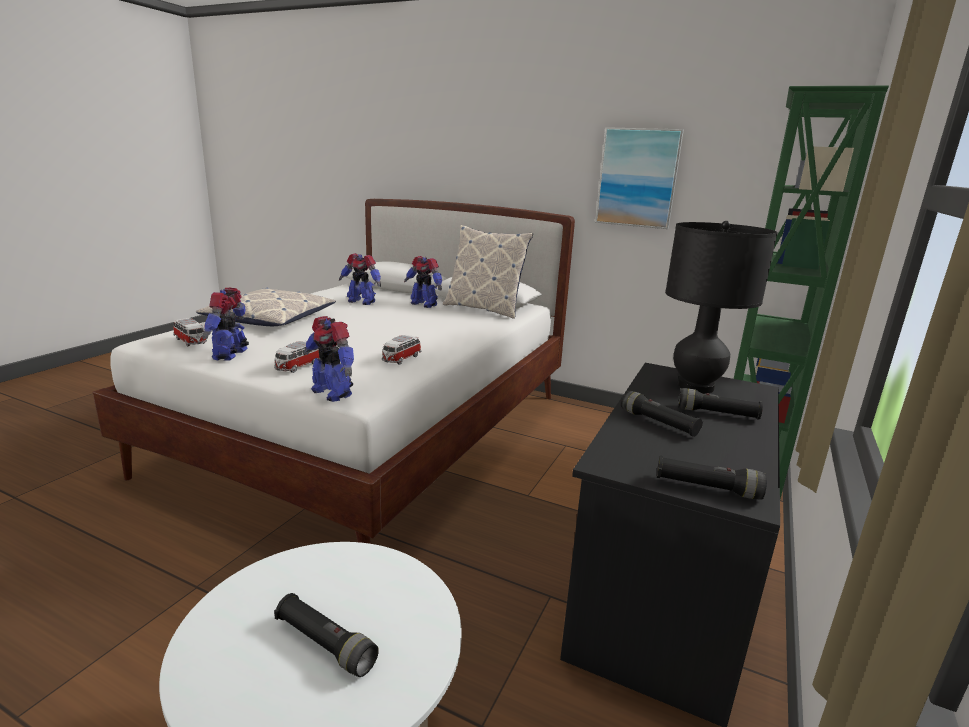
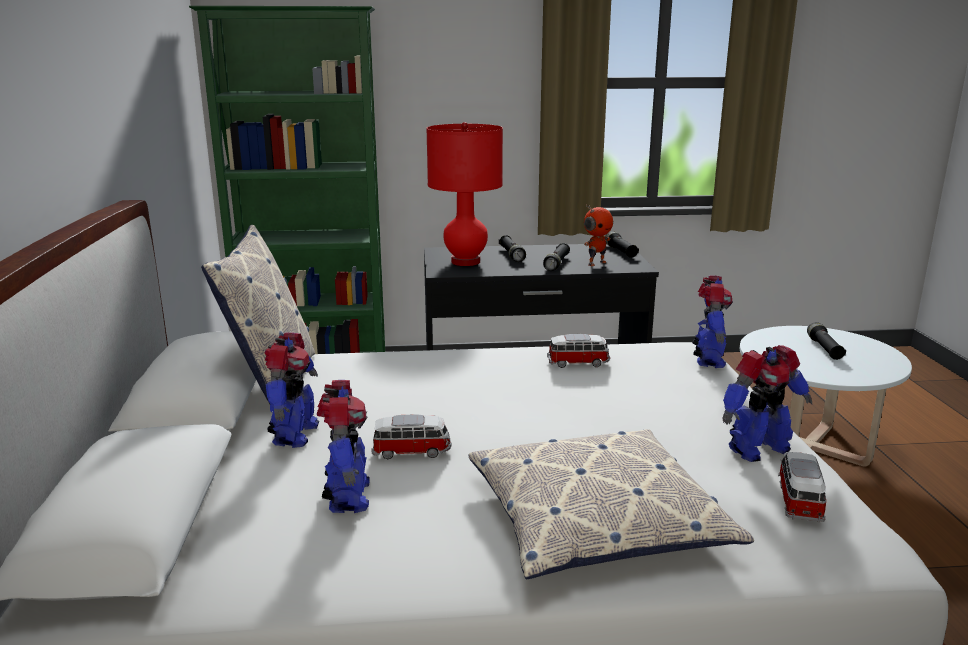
camera: 120 degrees left, 0 degrees up
(297, 367) = (700, 396): toy car -> toy car (412, 452)
(637, 178) = (133, 114): picture -> none
(646, 445) = (596, 263): none -> toy robot
(695, 386) = (465, 262): black table lamp -> red table lamp

